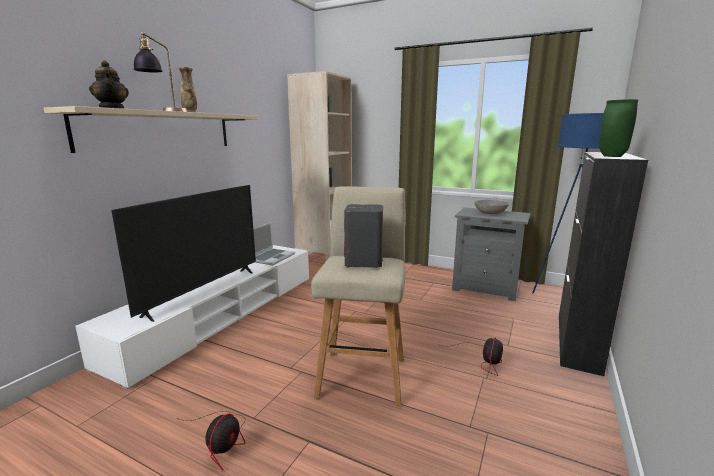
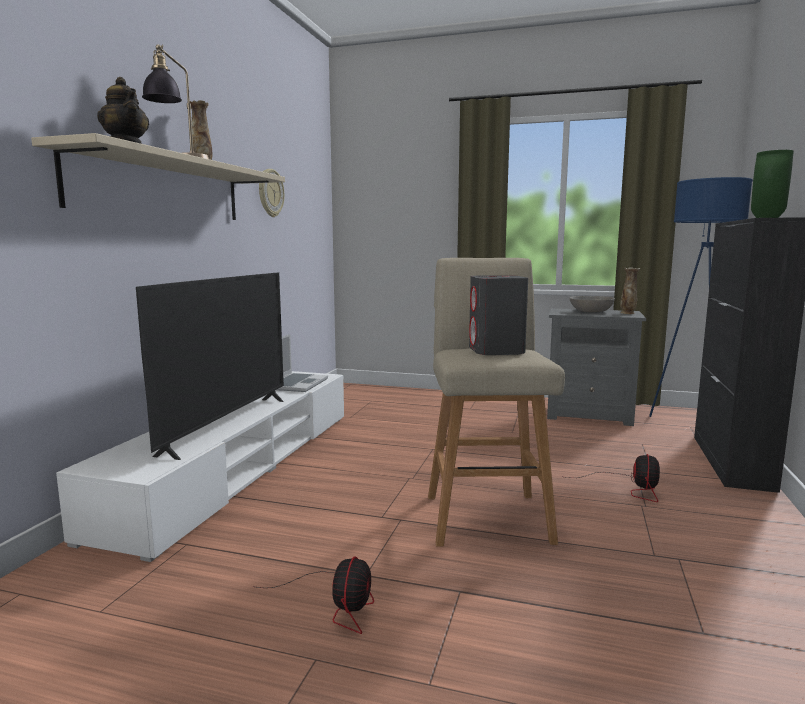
camera: 10 degrees left, 5 degrees down
(258, 123) = (270, 193): none -> wall clock
(324, 258) = (349, 393): beige bookcase -> none
(518, 216) = (628, 313): none -> vase

